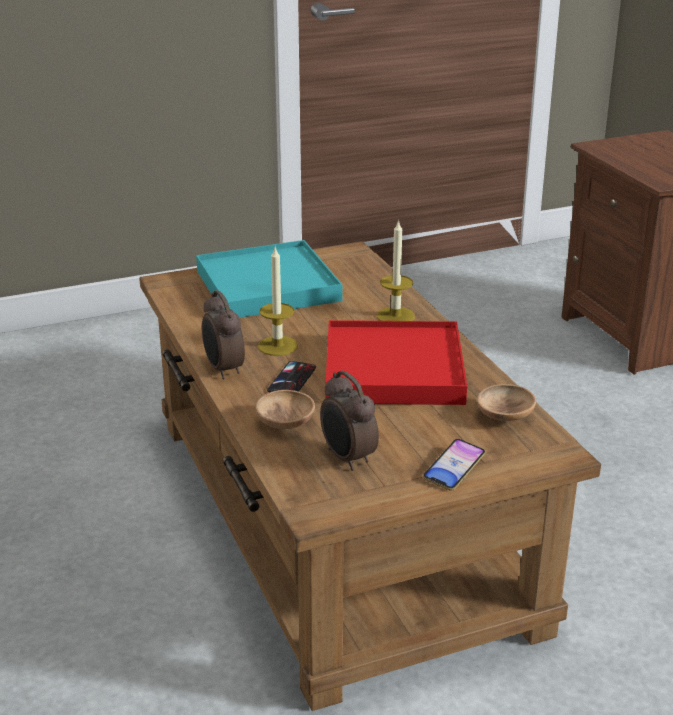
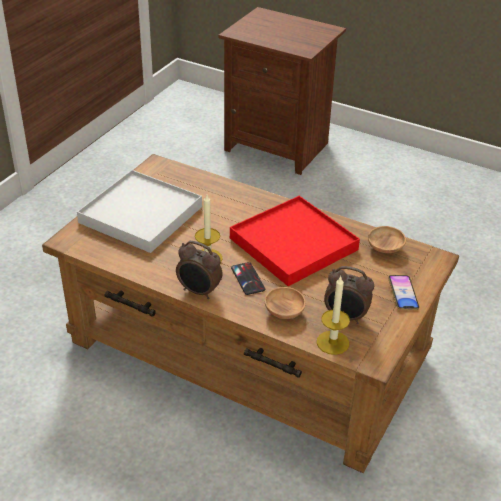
camera: 40 degrees left, 10 degrees up
(268, 285) = (141, 214): turquoise tray -> white tray
(395, 316) = (246, 204): candle -> candle (332, 342)

